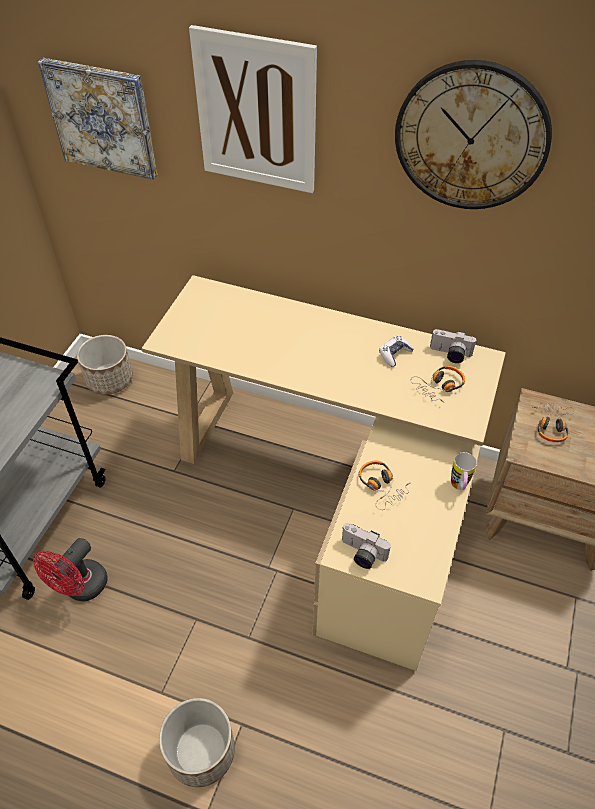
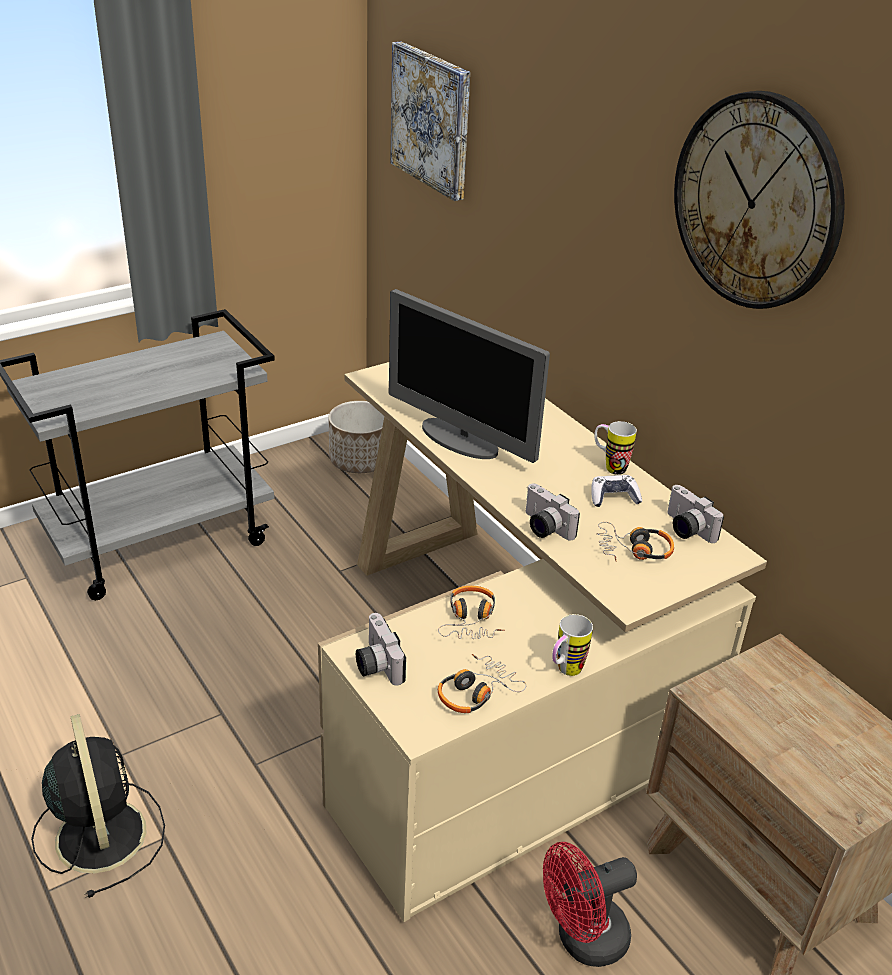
camera: 35 degrees right, 15 degrees down
(81, 588) = (146, 620): red fan -> red fan (582, 940)
(200, 751) = (100, 832): planter -> black fan
(256, 112) = (557, 133): picture -> none
(269, 361) = (460, 440): none -> monitor
(371, 332) = (609, 467): none -> mug
(380, 401) = (543, 528): none -> camera
(551, 425) = (777, 689): headphones -> headphones (476, 692)

